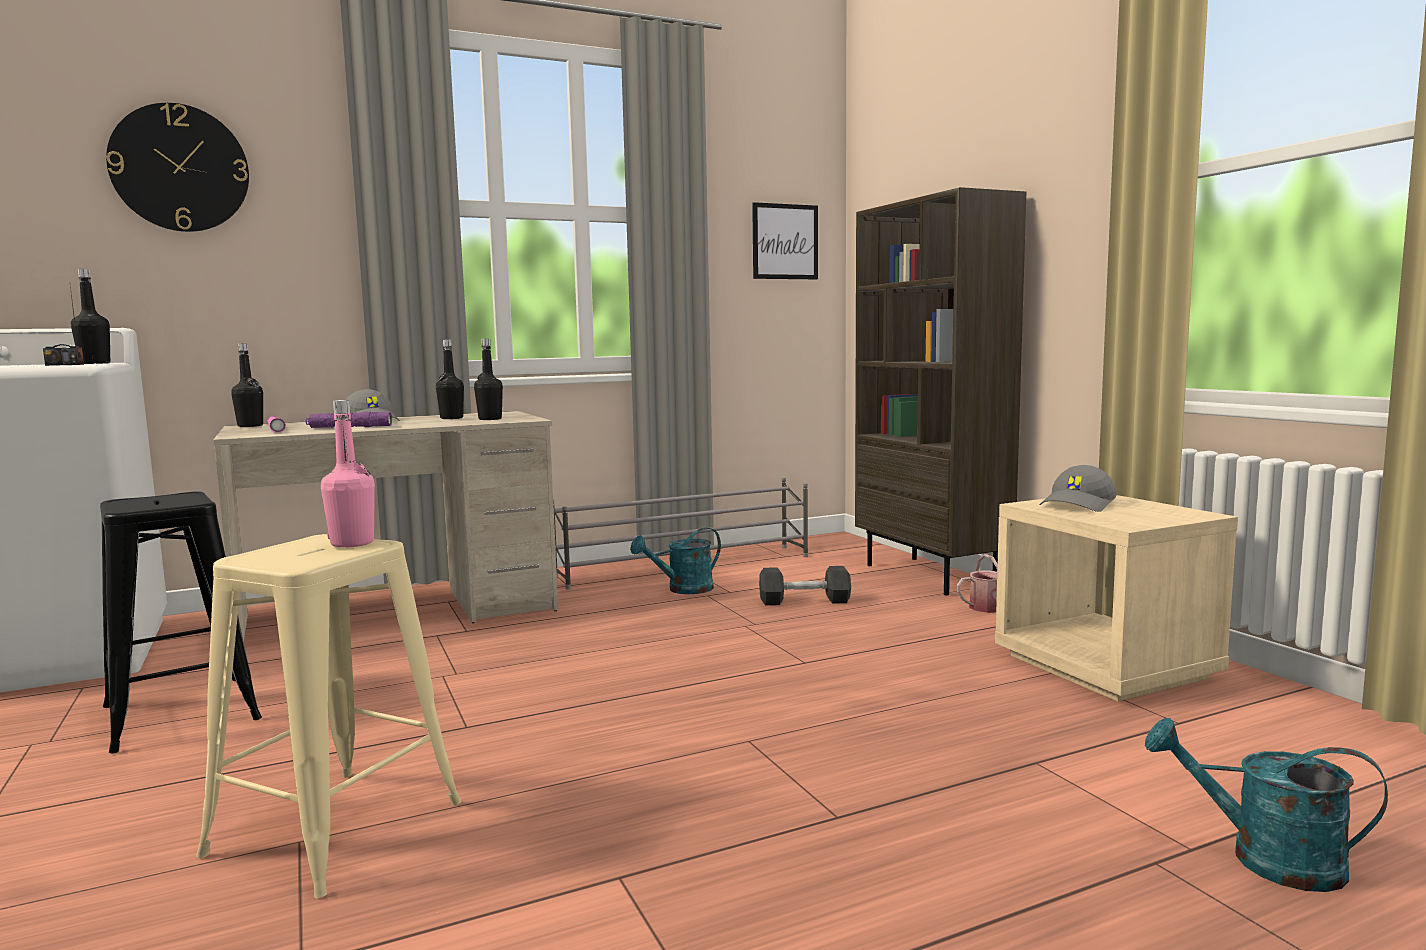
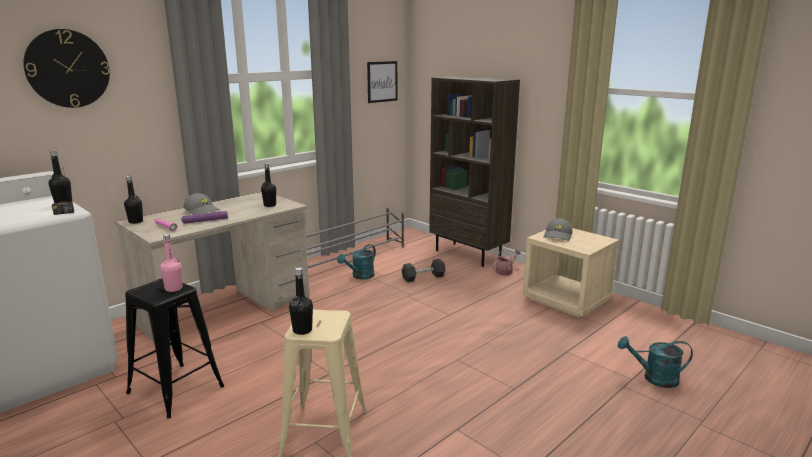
camera: 20 degrees left, 10 degrees up
(352, 543) = (329, 315): pink bottle -> pink bottle (174, 288)
(451, 418) = (244, 204): black bottle -> black bottle (302, 330)

